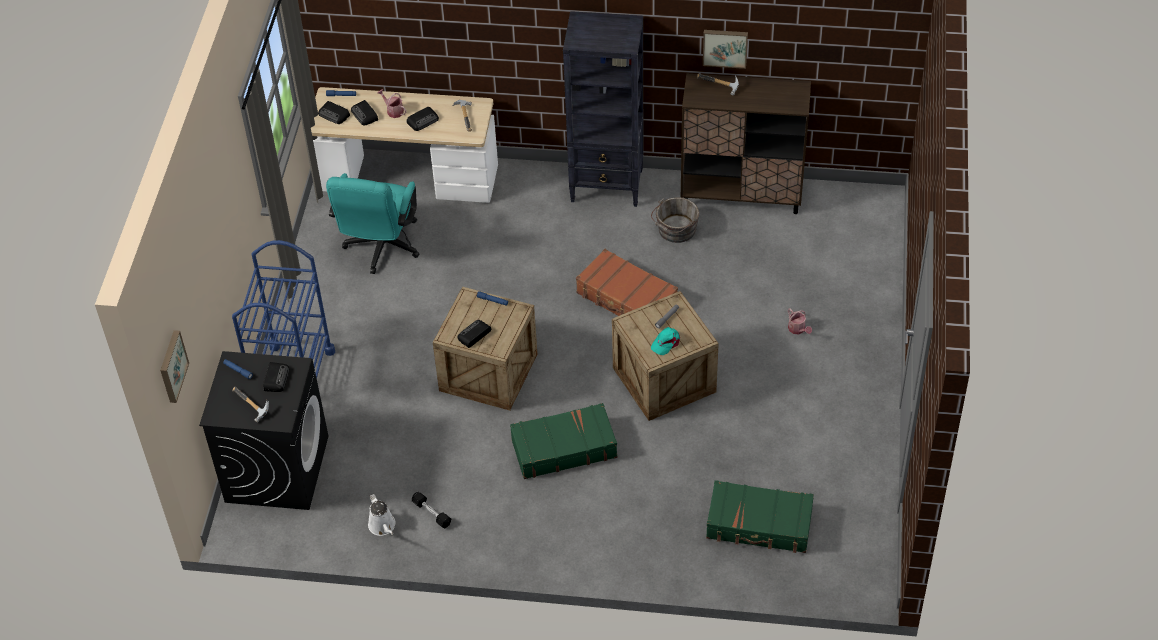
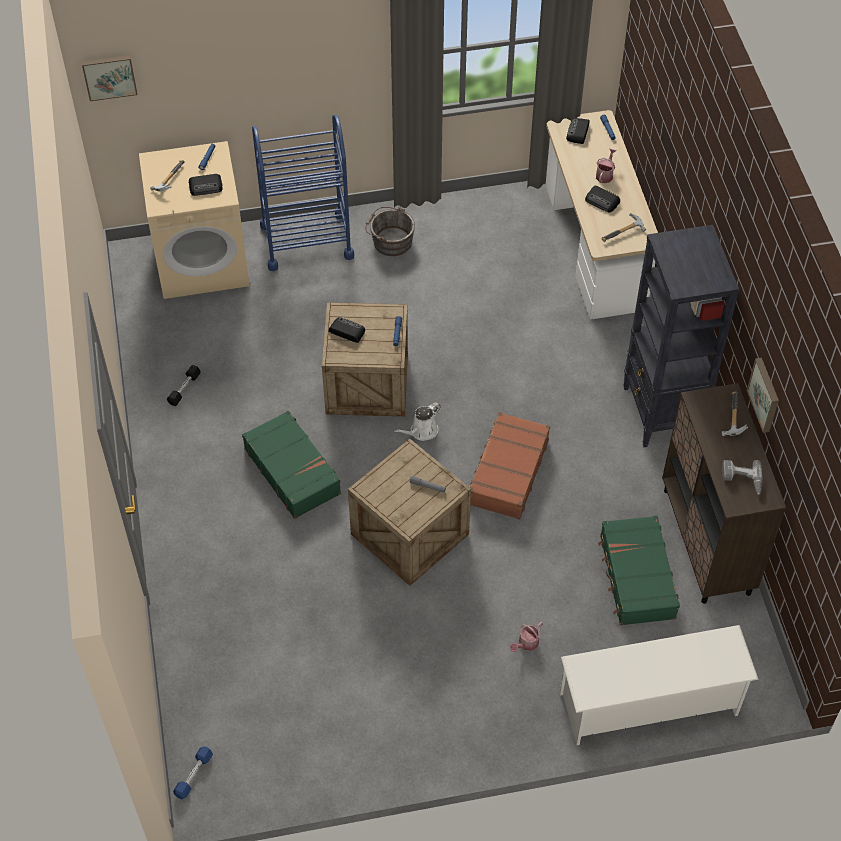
camera: 70 degrees right, 5 degrees up
(277, 468) = (202, 262): black washing machine -> beige washing machine
(365, 115) = (588, 155): radio -> none
(381, 249) = (491, 254): turquoise office chair -> none
(383, 526) = (159, 357): white watering can -> white watering can (422, 431)
(666, 342) = (393, 494): turquoise cap -> none
(675, 230) = (624, 491): grey bucket -> grey bucket (390, 241)
(759, 525) = (246, 668): green suitcase -> green suitcase (636, 577)
(778, 96) = (742, 480): none -> power drill
(853, 583) = (194, 775): none -> blue dumbbell
(875, 270) = (649, 704): none -> white shoe rack

